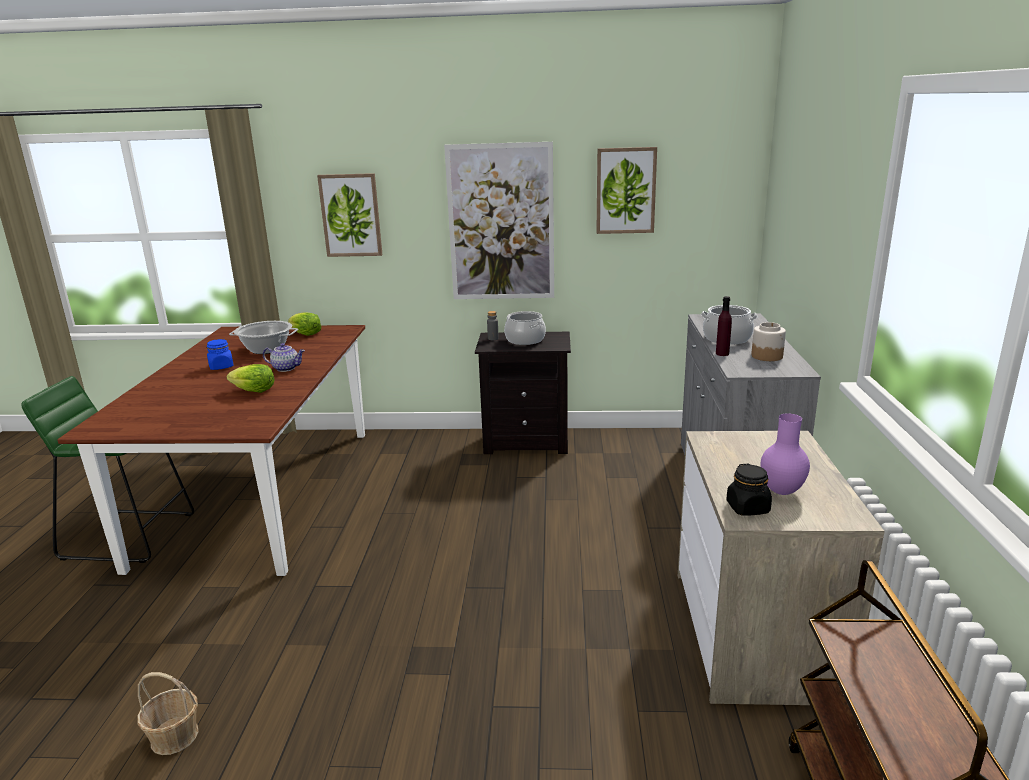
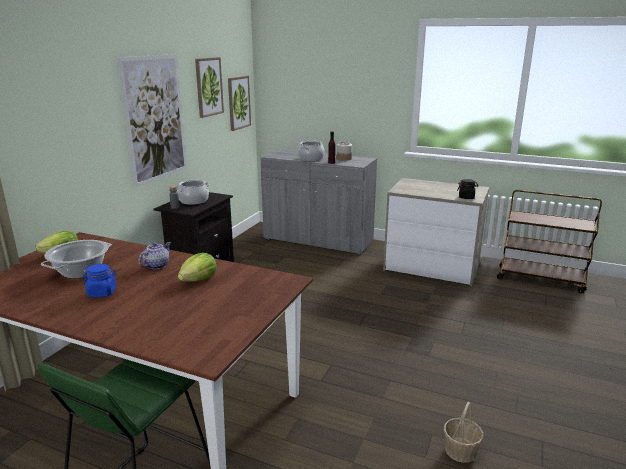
camera: 70 degrees left, 0 degrees up
(351, 215) = (55, 129): picture -> picture (238, 102)
(782, 492) = (455, 191): purple vase -> none

